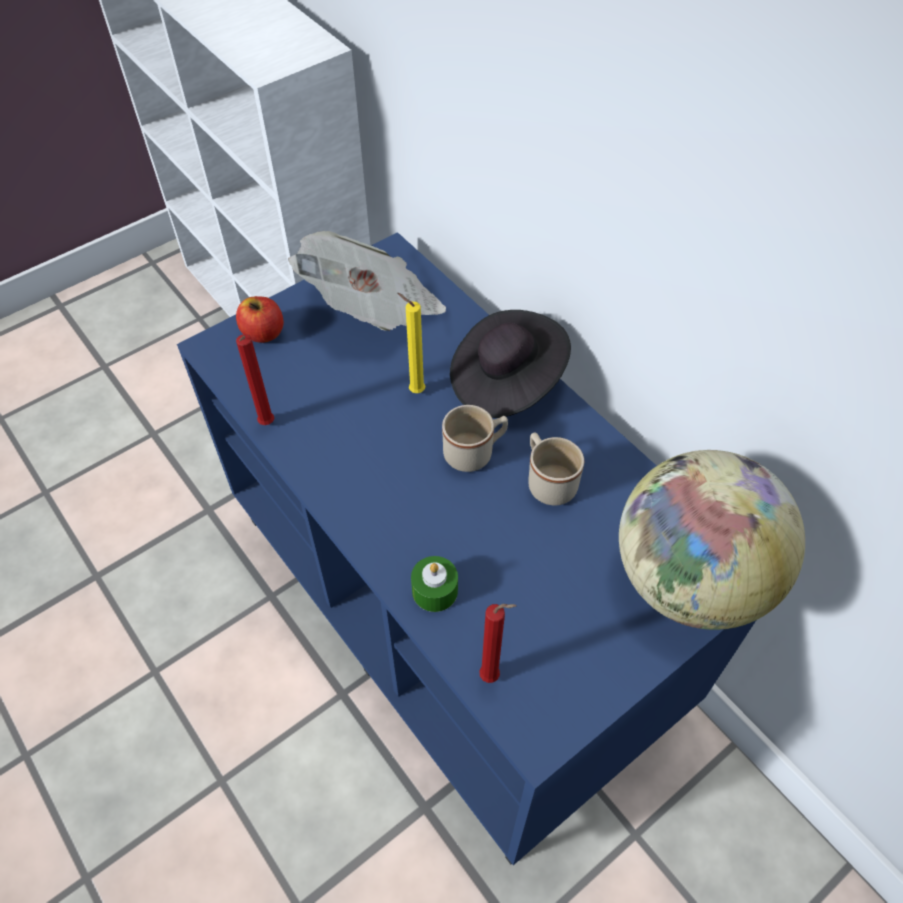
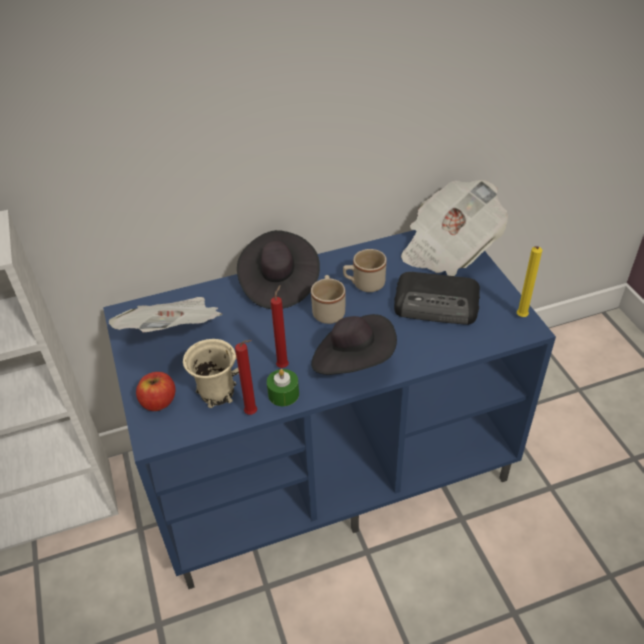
camera: 70 degrees left, 10 degrees down
(292, 379) = (216, 391): none -> beige mug
(385, 506) = (353, 361): none -> black hat
(414, 390) = (263, 328): yellow candle -> yellow candle (520, 317)
(434, 590) = (424, 350): green candle -> green candle (283, 394)
(492, 677) = (487, 337): red candle -> red candle (283, 365)
(542, 589) = (437, 304): none -> radio
(689, 579) = (448, 249): globe -> newspaper

